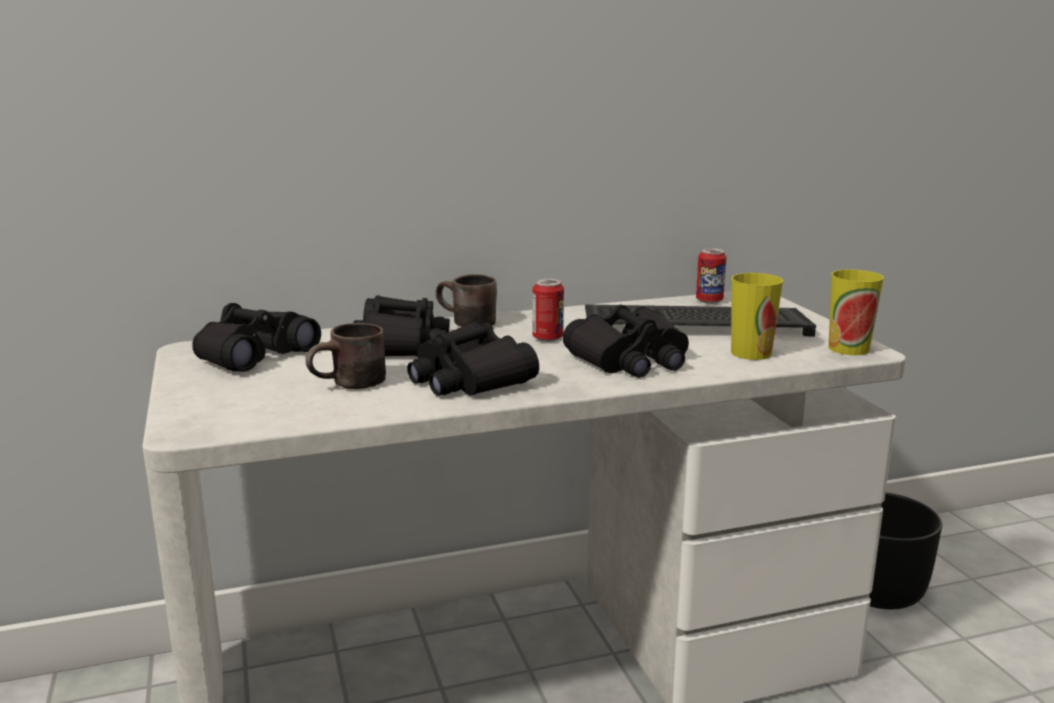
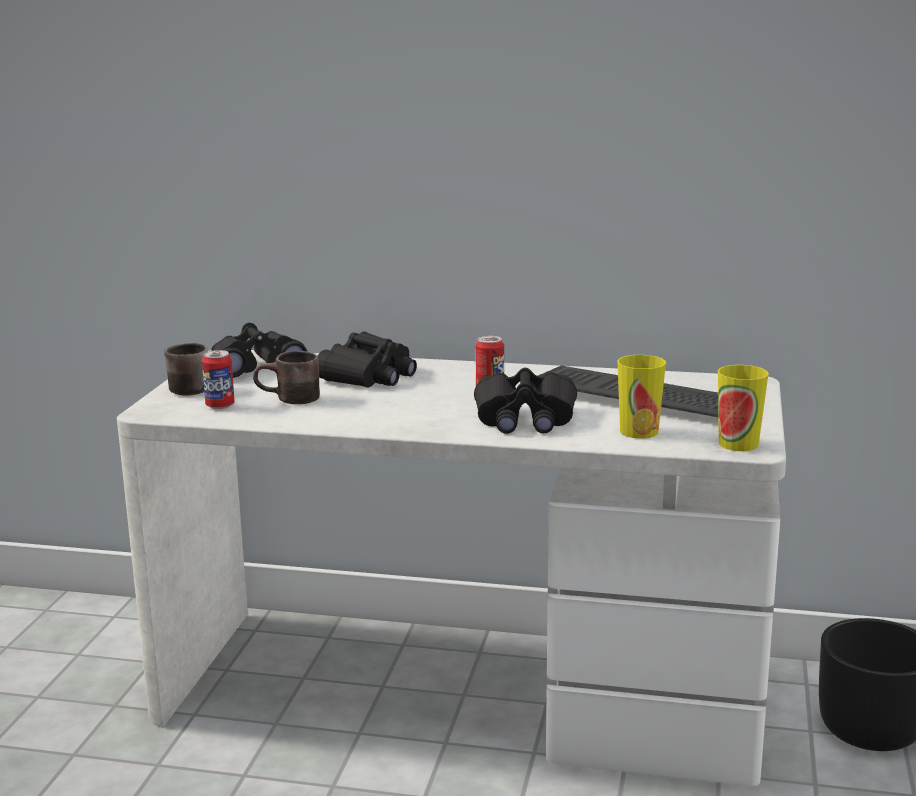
camera: 30 degrees right, 0 degrees up
(464, 324) = (444, 367): brown mug -> brown mug (183, 388)
(468, 379) = (376, 411): black binoculars -> none
(709, 301) = (695, 380): can -> can (220, 406)

